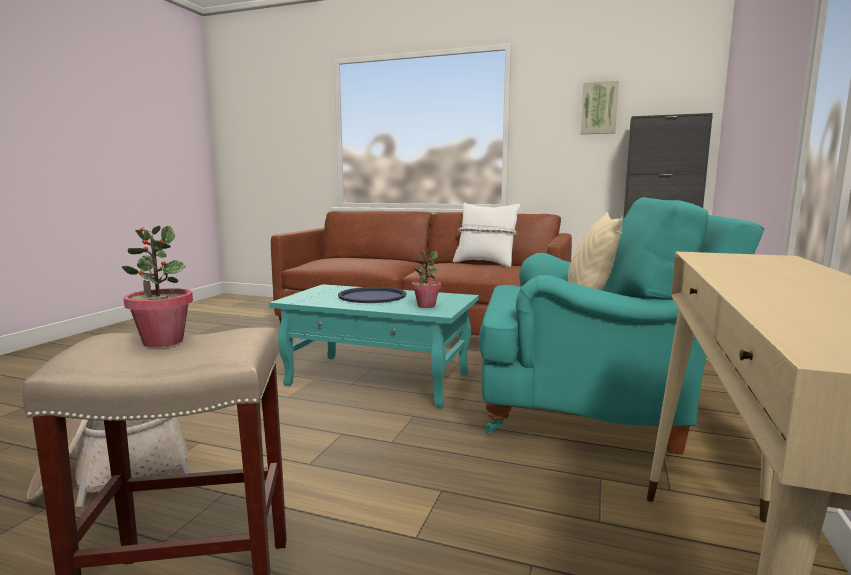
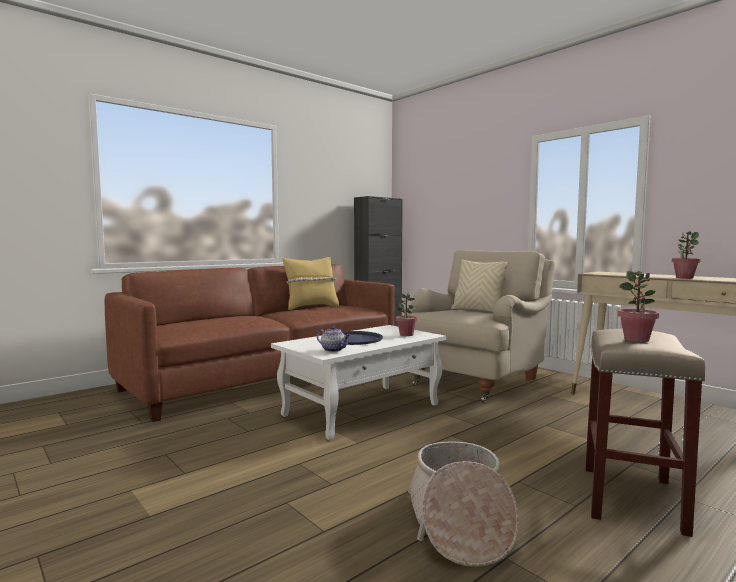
camera: 60 degrees left, 5 degrees down
(312, 299) = (334, 350): none -> teapot
(380, 379) = (362, 409): turquoise coffee table -> white coffee table
(485, 263) = (311, 307): white pillow -> yellow pillow
(588, 413) = (478, 380): turquoise armchair -> beige armchair
(599, 108) = (334, 186): picture -> none
(754, 289) = (684, 278): none -> potted plant

